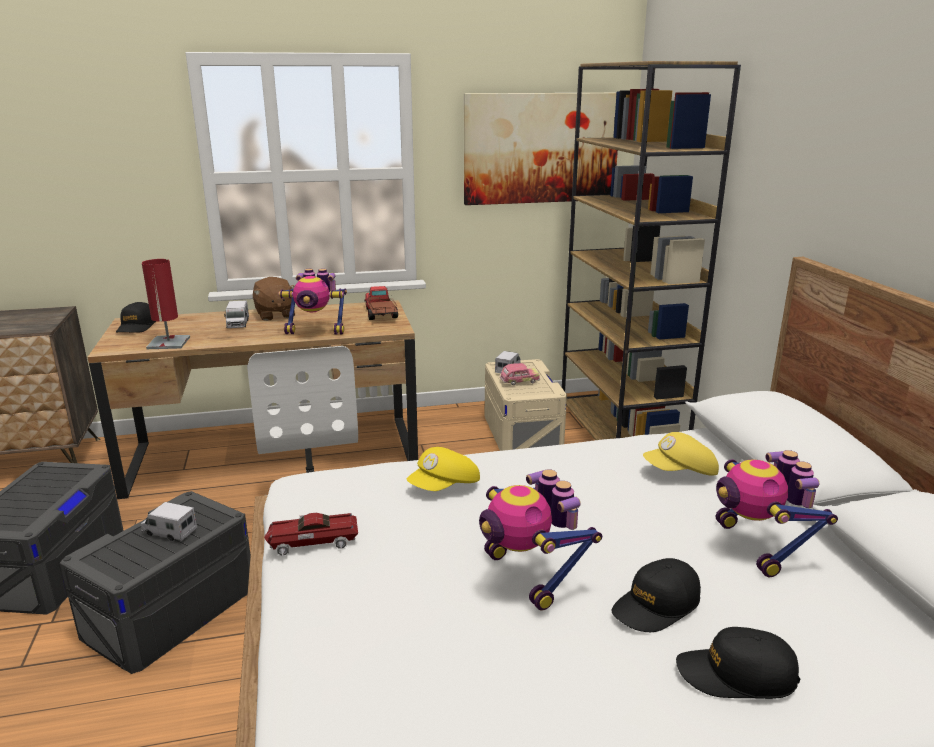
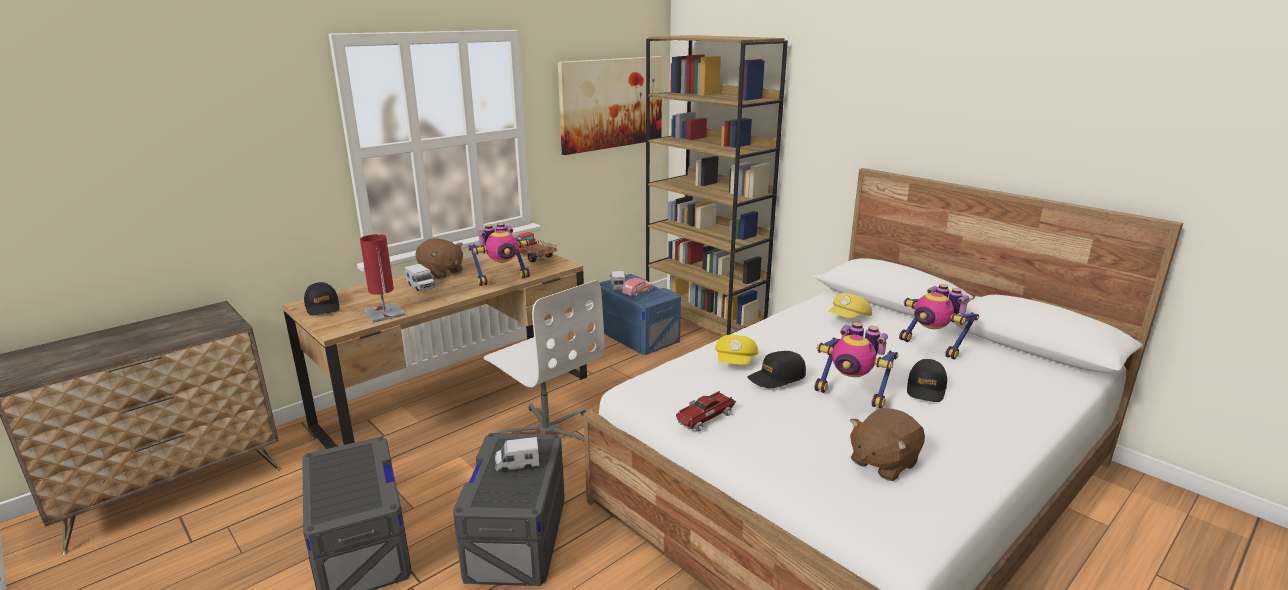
camera: 30 degrees left, 0 degrees up
(437, 688) = (882, 462): none -> brown plush toy
(522, 433) = (636, 334): beige storage box -> blue storage box
(736, 675) = (995, 406): black cap -> black cap (777, 377)

